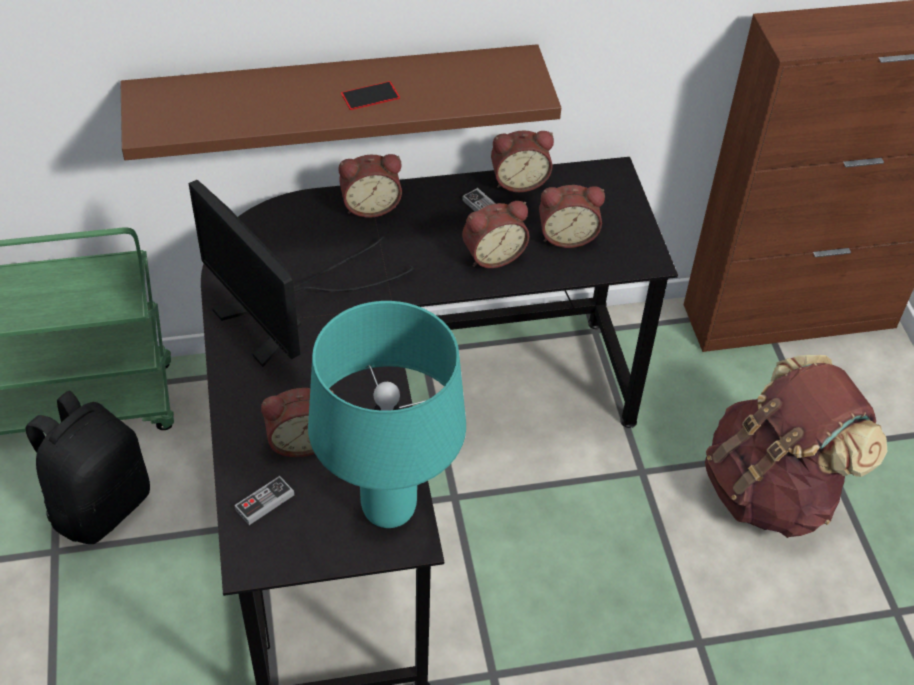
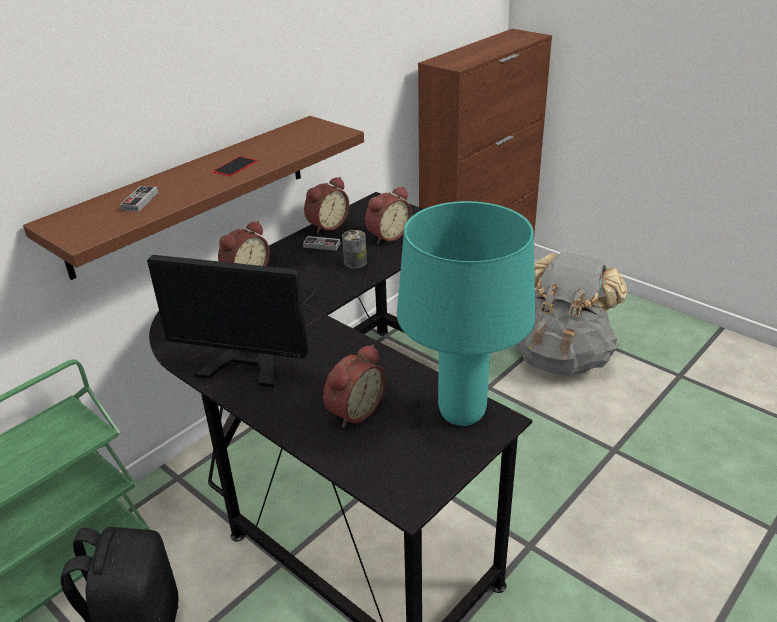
camera: 35 degrees left, 15 degrees down
(265, 502) = (372, 460): game controller -> game controller (140, 201)
(492, 255) = (355, 262): alarm clock -> can
(772, 490) = (561, 357): brown backpack -> grey backpack

